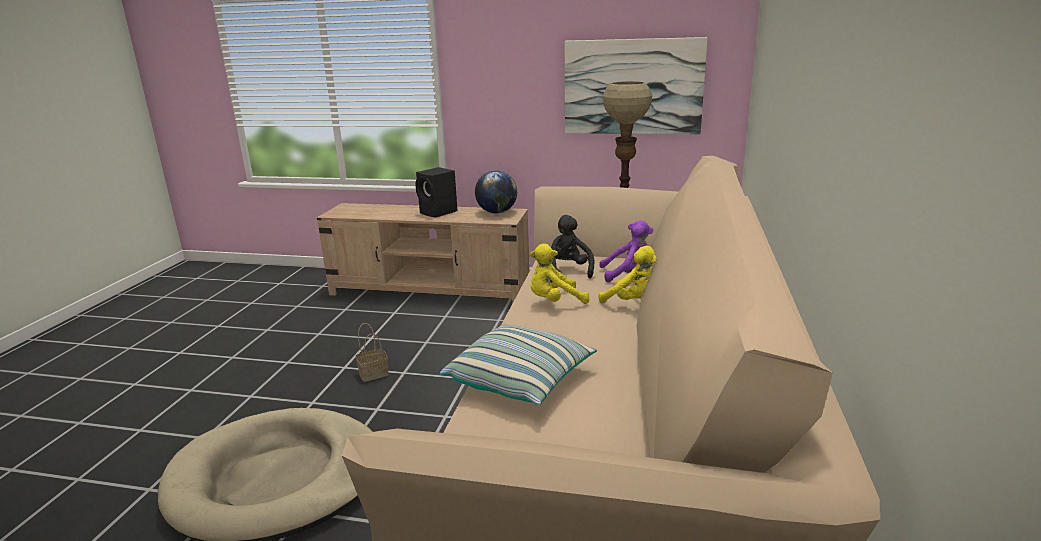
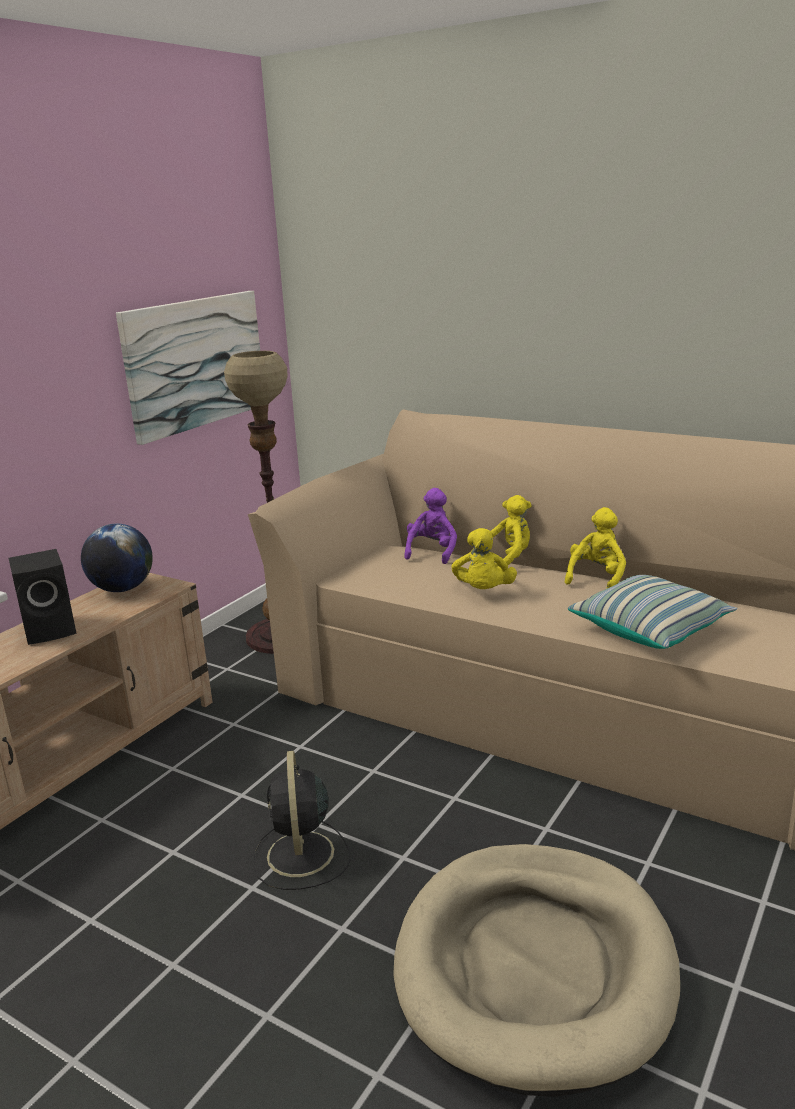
camera: 70 degrees left, 0 degrees up
(373, 374) = (300, 856): basket -> black fan
(567, 271) = (398, 576): black plush toy -> none
(618, 343) = (597, 578): none -> yellow plush toy

